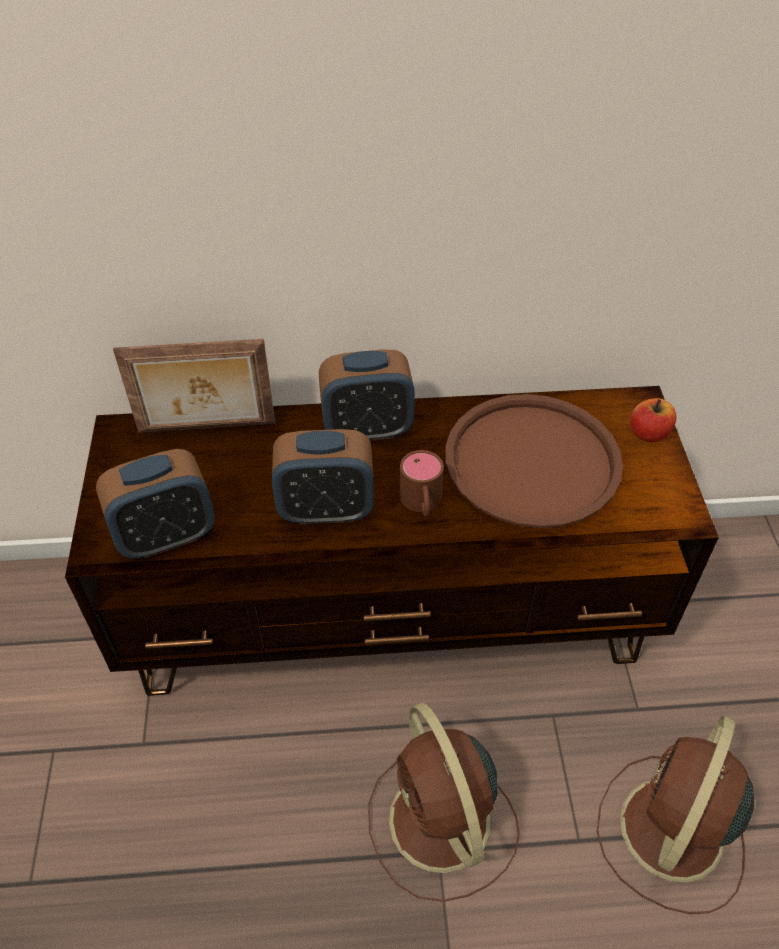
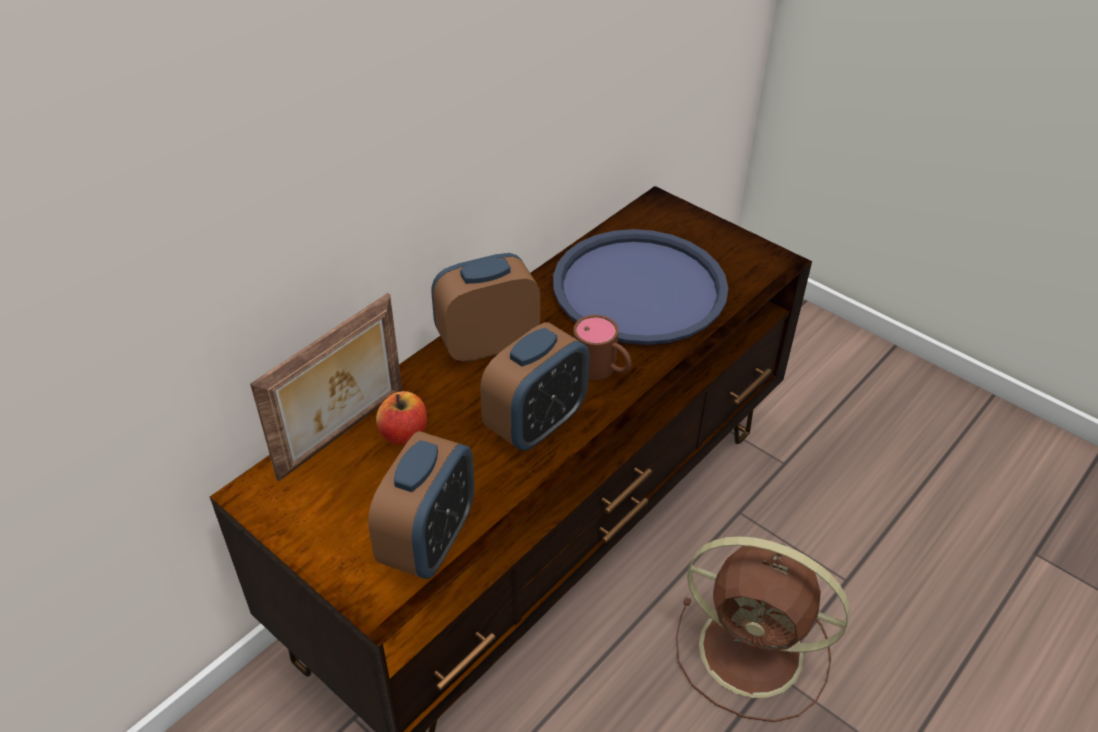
camera: 45 degrees left, 5 degrees down
(367, 429) = (487, 344): alarm clock -> alarm clock turned 150 degrees counterclockwise
(531, 461) = (639, 288): brown tray -> blue tray
(649, 433) = (689, 221): apple -> apple (404, 433)
(670, 833) = (889, 527): brown fan -> none

